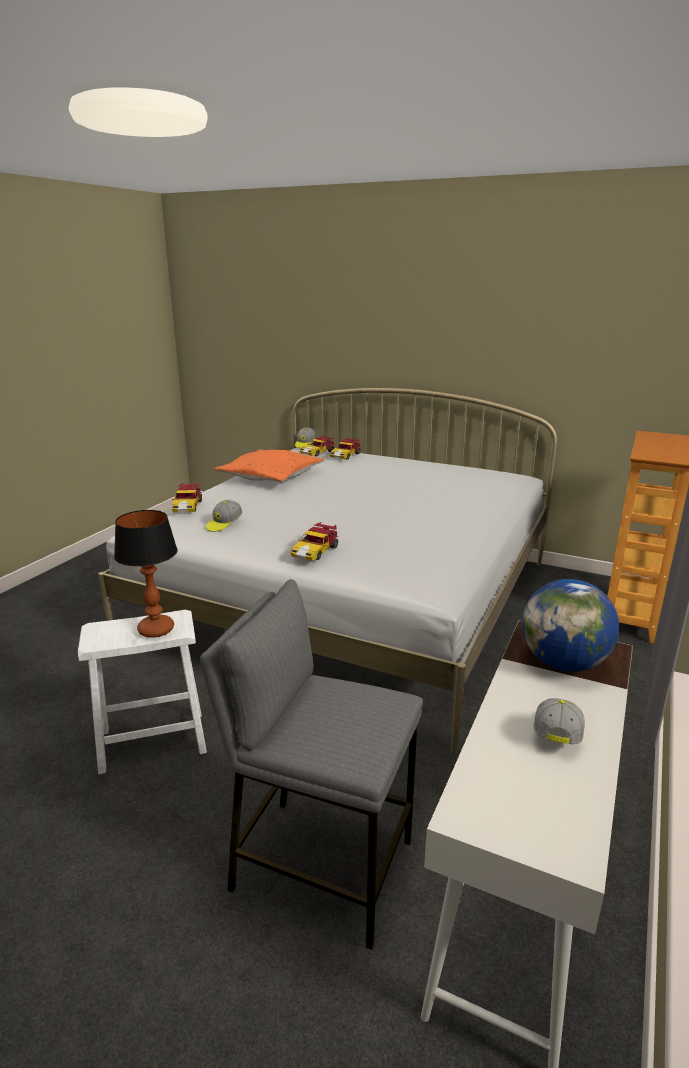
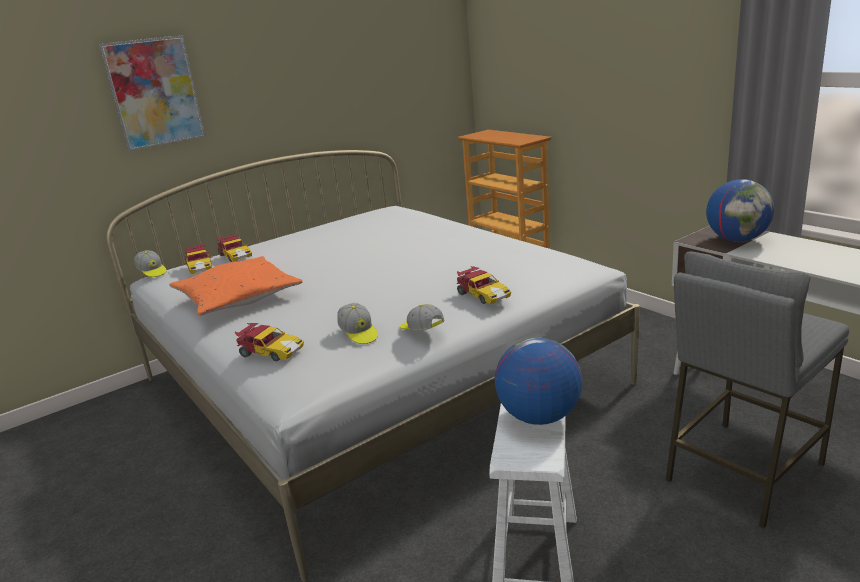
camera: 60 degrees left, 0 degrees up
(155, 629) = (538, 416): table lamp -> globe
(349, 313) = (154, 92): none -> picture
(557, 733) = (817, 254): cap -> cap (421, 330)

